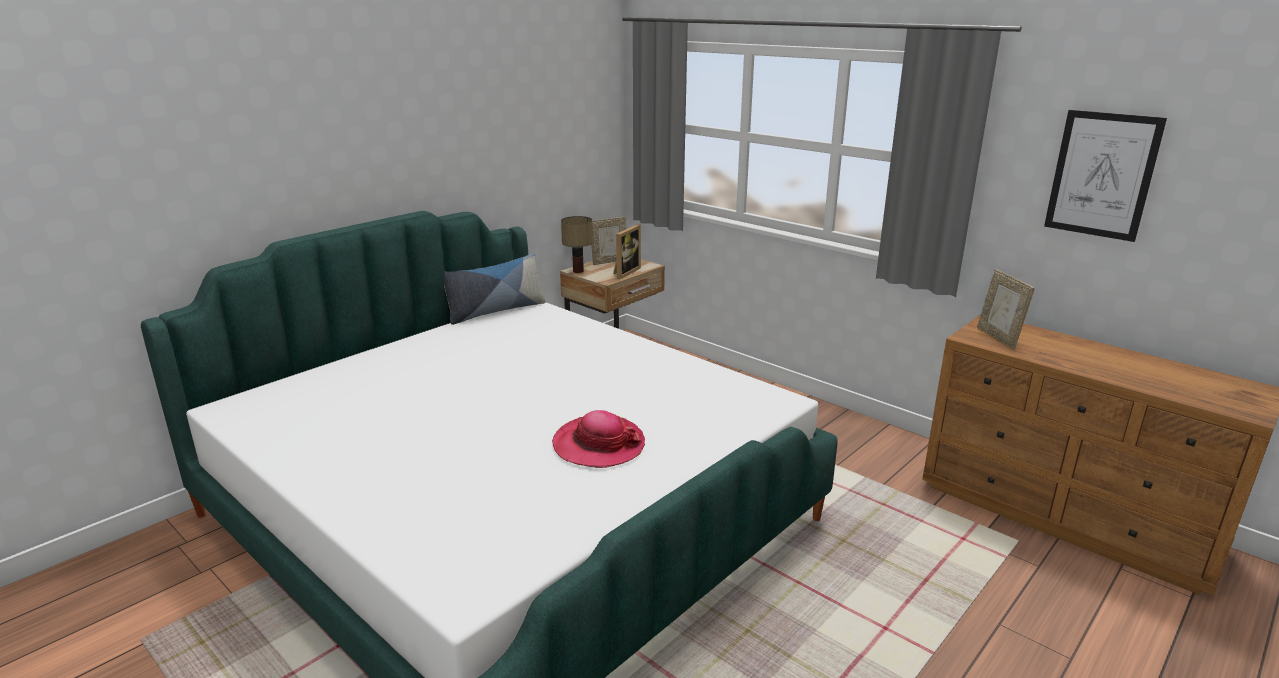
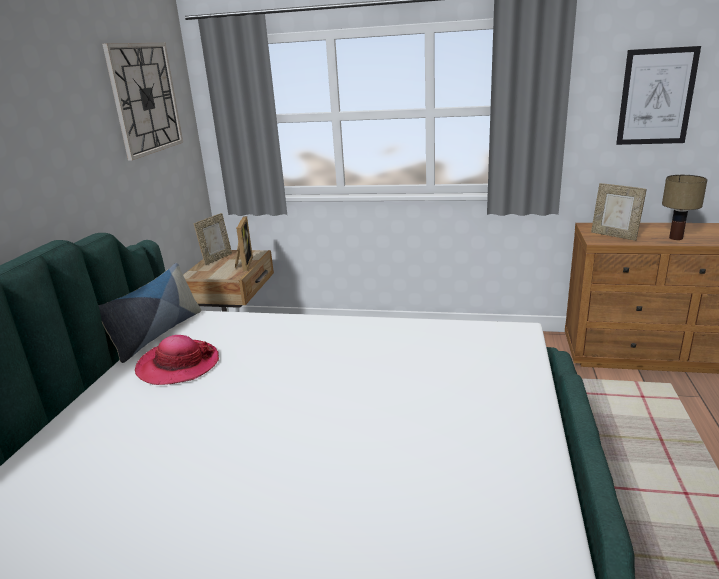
camera: 30 degrees left, 0 degrees up
(558, 96) = (145, 99): none -> wall clock
(577, 271) = (196, 274): table lamp -> table lamp (675, 238)
(598, 445) = (436, 434): hat -> hat (178, 365)

